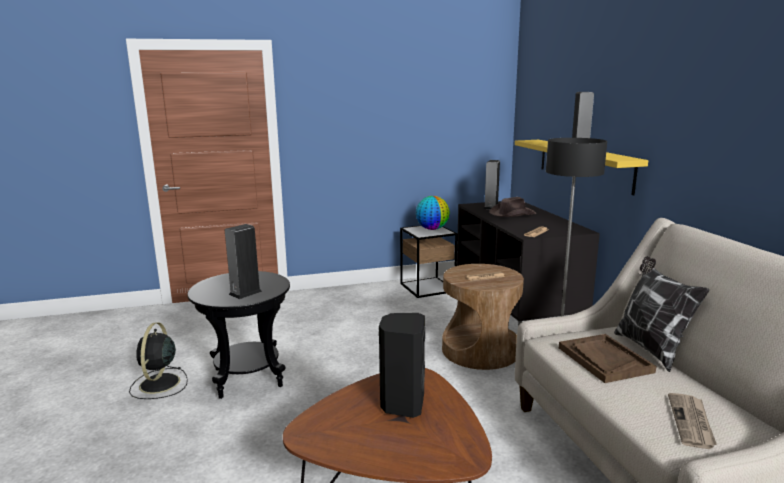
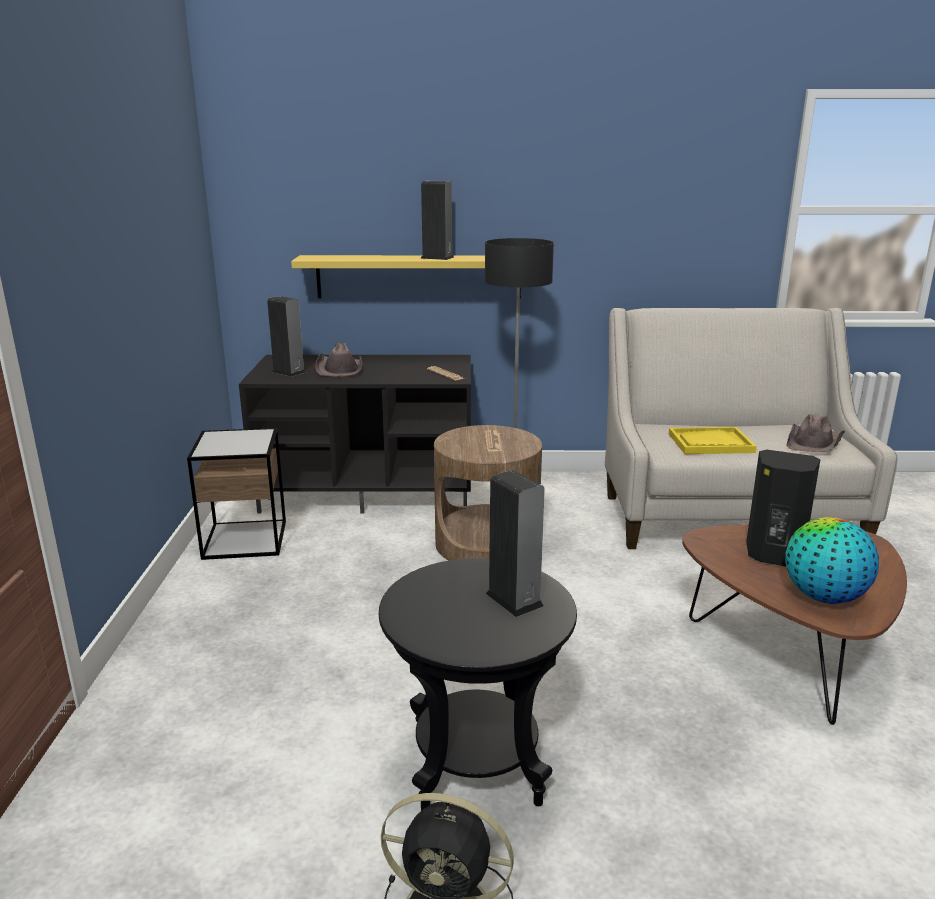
camera: 75 degrees left, 5 degrees up
(432, 229) = (232, 438): globe -> globe (823, 597)
(604, 360) = (710, 443): brown tray -> yellow tray
(650, 349) = (688, 424): pillow -> none
(691, 422) = (814, 442): newspaper -> brown hat

